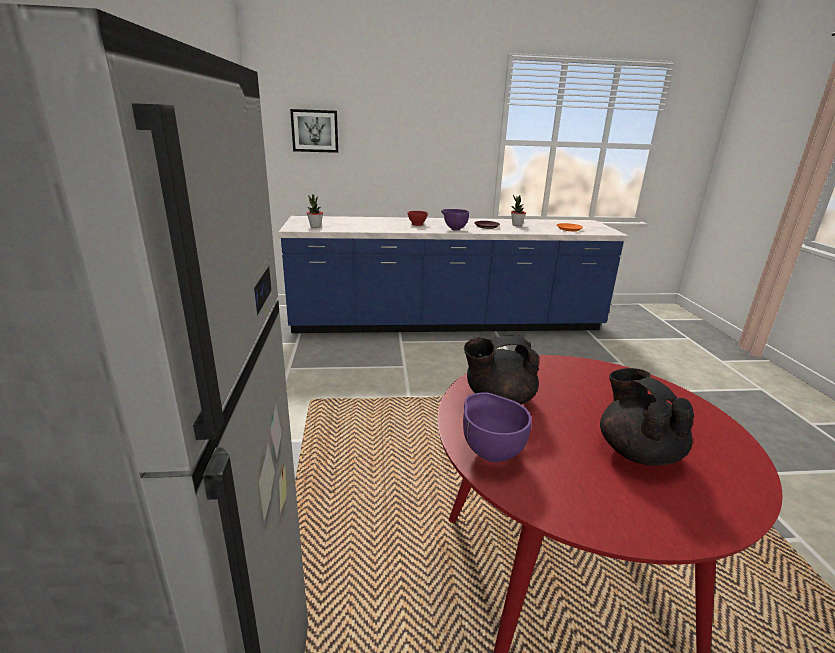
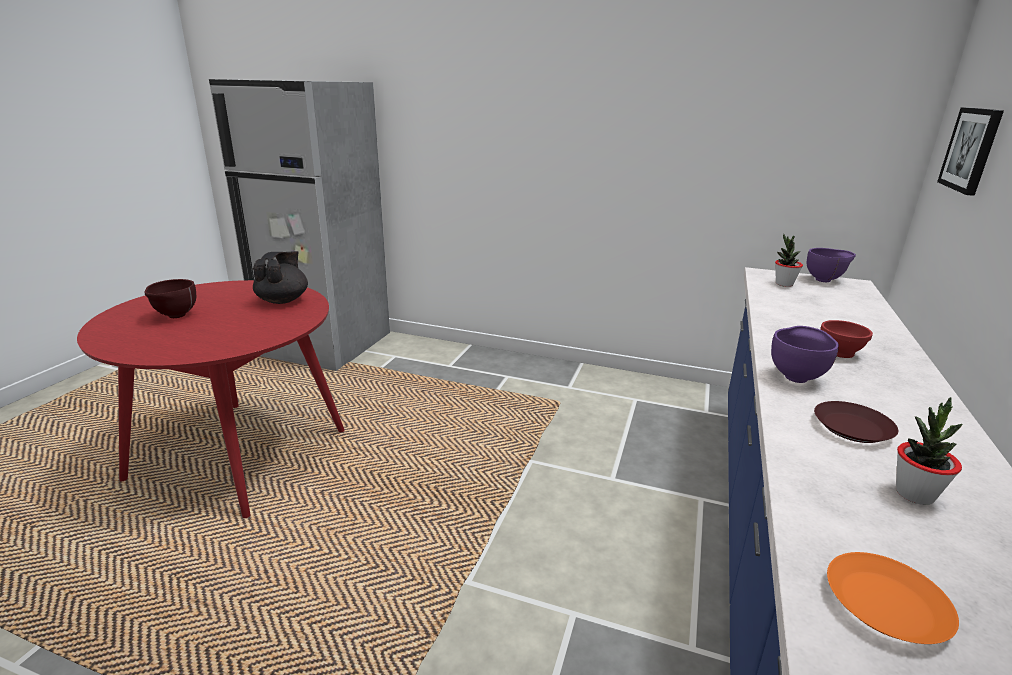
camera: 115 degrees right, 0 degrees up
(490, 452) = (250, 287): purple bowl -> purple bowl (825, 280)
(637, 451) = (175, 316): black teapot -> brown bowl

